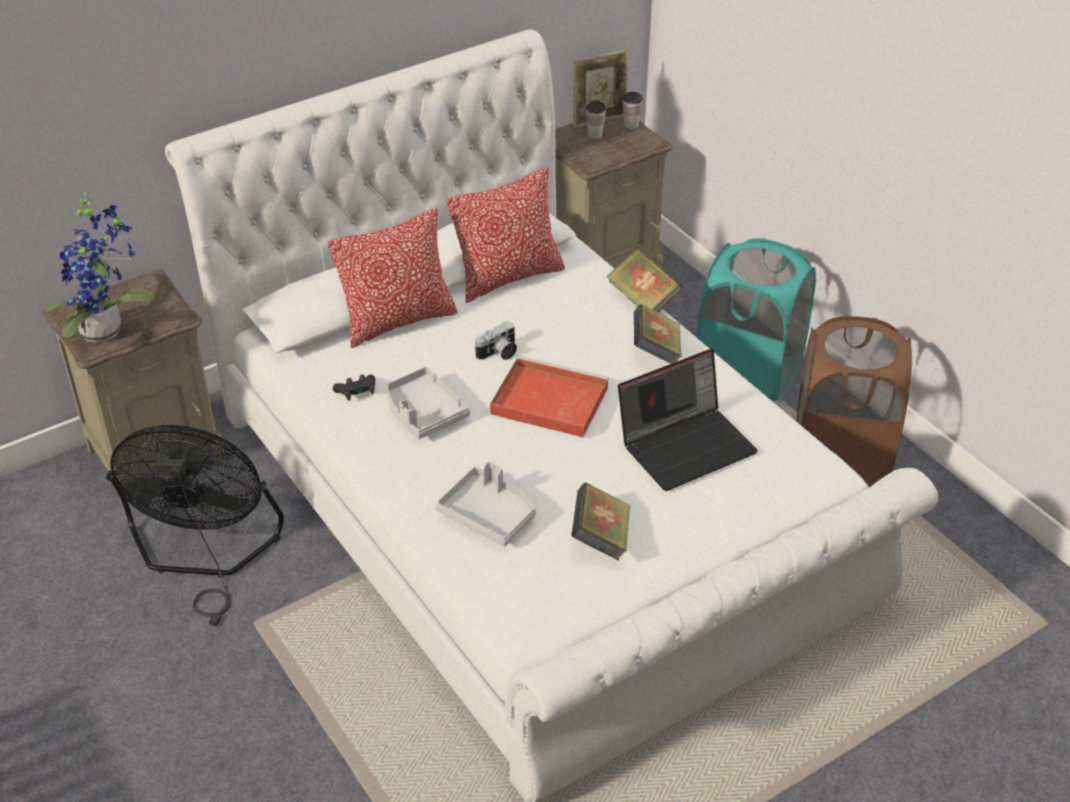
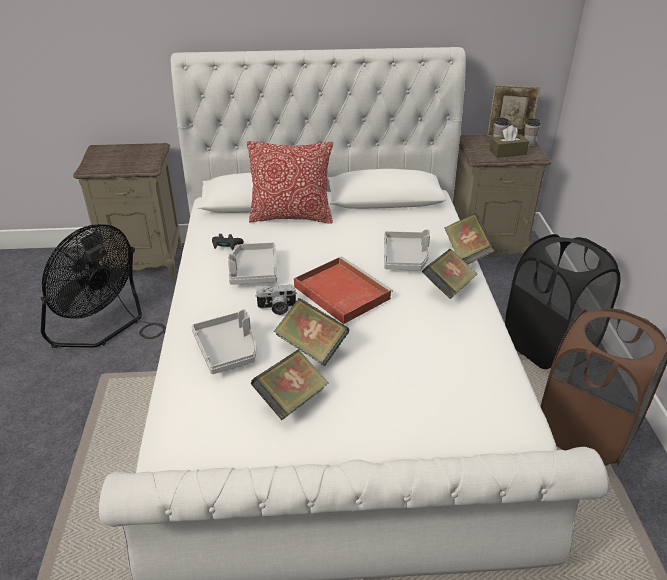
camera: 30 degrees right, 5 degrees down
(107, 331) = (105, 163): potted plant -> none
(202, 557) = (113, 325): black fan -> black fan turned 90 degrees counterclockwise
(498, 353) = (336, 254): camera -> camera (277, 308)
(508, 277) = (384, 214): pillow -> none
(573, 476) = (311, 347): none -> book
(582, 330) = (405, 258): none -> grey tray
(616, 146) = (507, 152): none -> brown tissue box
(686, 444) = (417, 358): laptop -> none
(748, 377) = (548, 346): turquoise laundry basket -> black laundry basket

